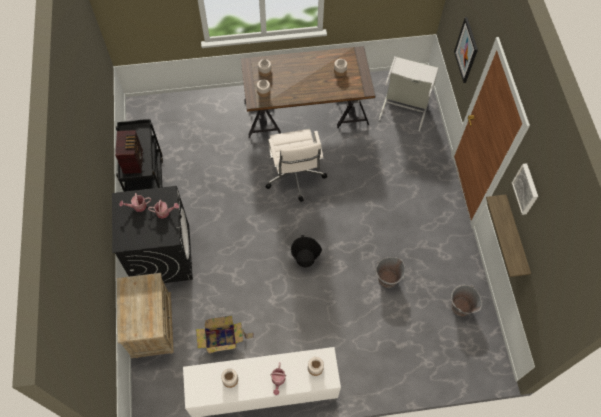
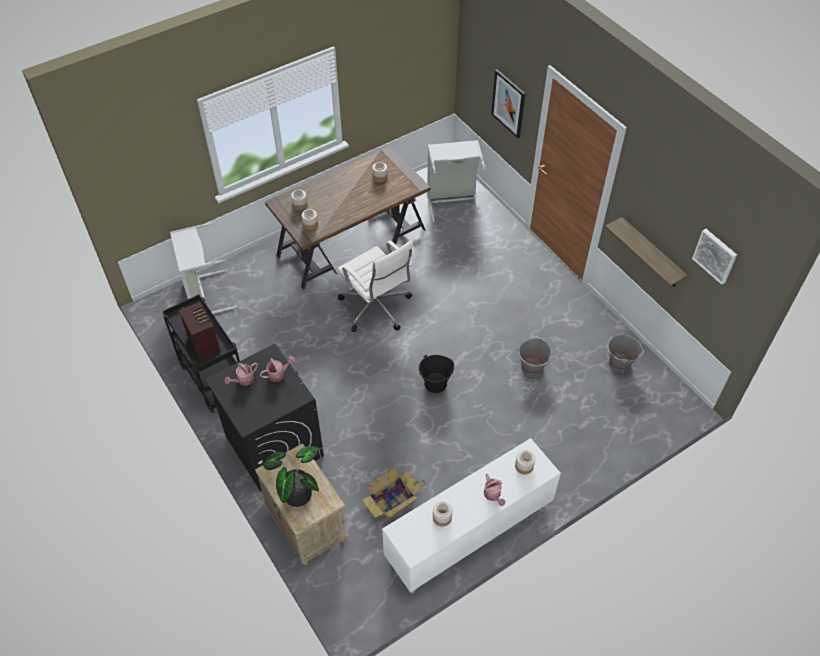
camera: 25 degrees left, 10 degrees down
(135, 309) = (296, 491): none -> potted plant
(175, 113) = (203, 296): none -> grey laundry basket
(526, 189) = (648, 192): picture -> picture (715, 255)

